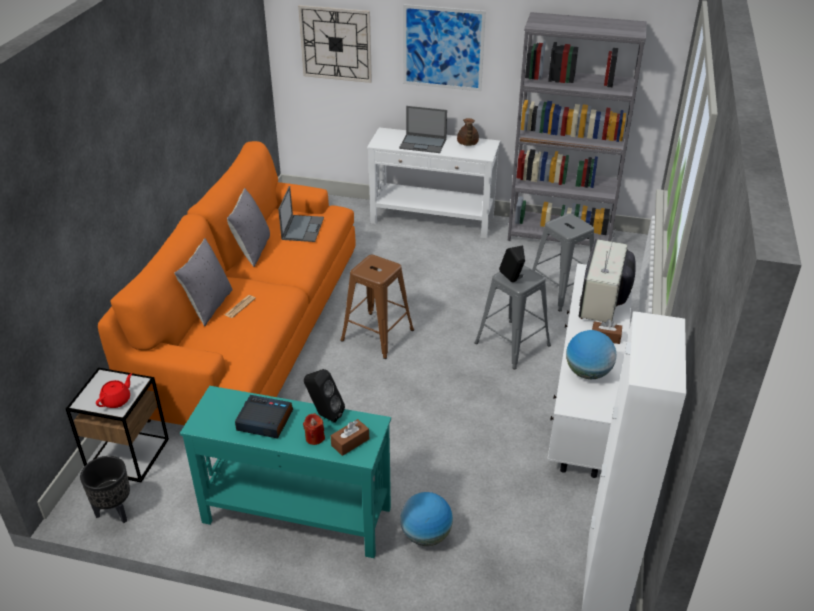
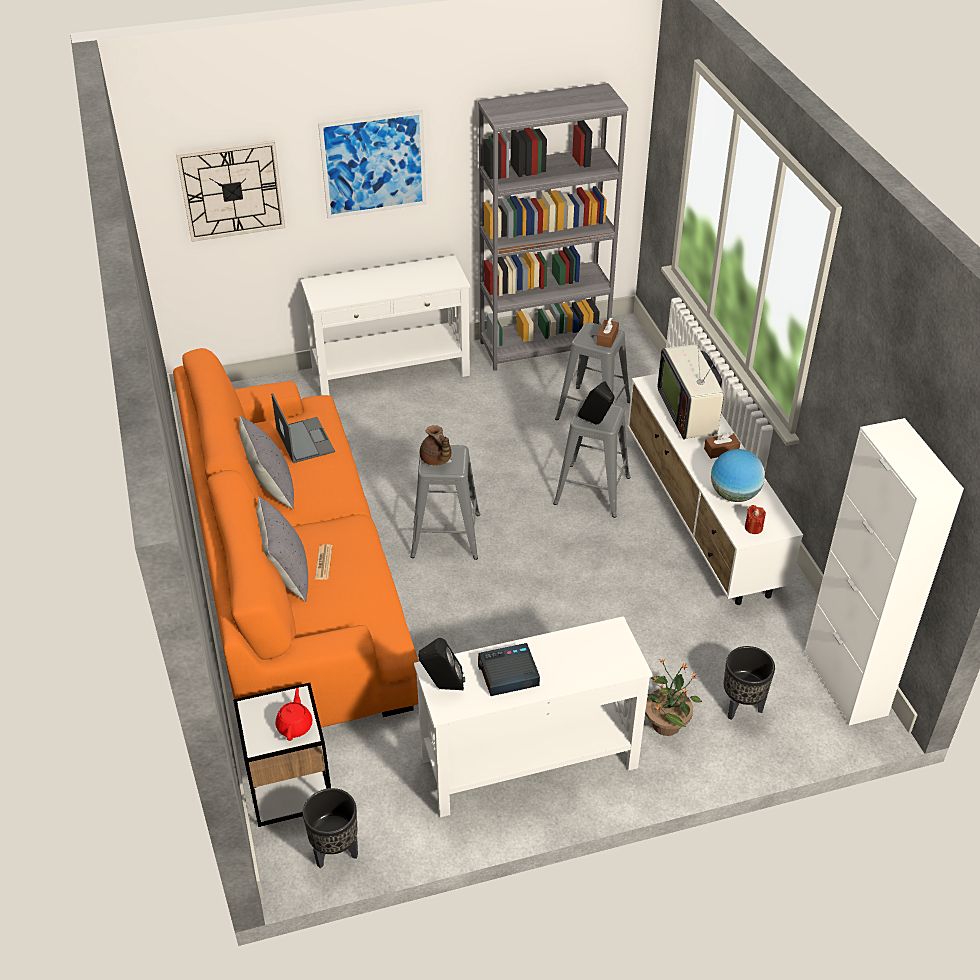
camera: 30 degrees left, 5 degrees up
(296, 514) = (528, 762): turquoise console table -> white console table
(314, 438) = (572, 669): red candle -> red candle (753, 528)
(324, 415) = (560, 642): black speaker -> black speaker (442, 687)
(350, 442) = (610, 658): brown tissue box -> brown tissue box (607, 338)
(376, 335) = (445, 535): brown stool -> grey stool
(423, 144) = (374, 286): laptop -> none
(426, 535) = (666, 723): globe -> potted plant
(467, 143) = (423, 270): brown teapot -> brown teapot (436, 460)
(498, 552) = (742, 707): none -> black planter

